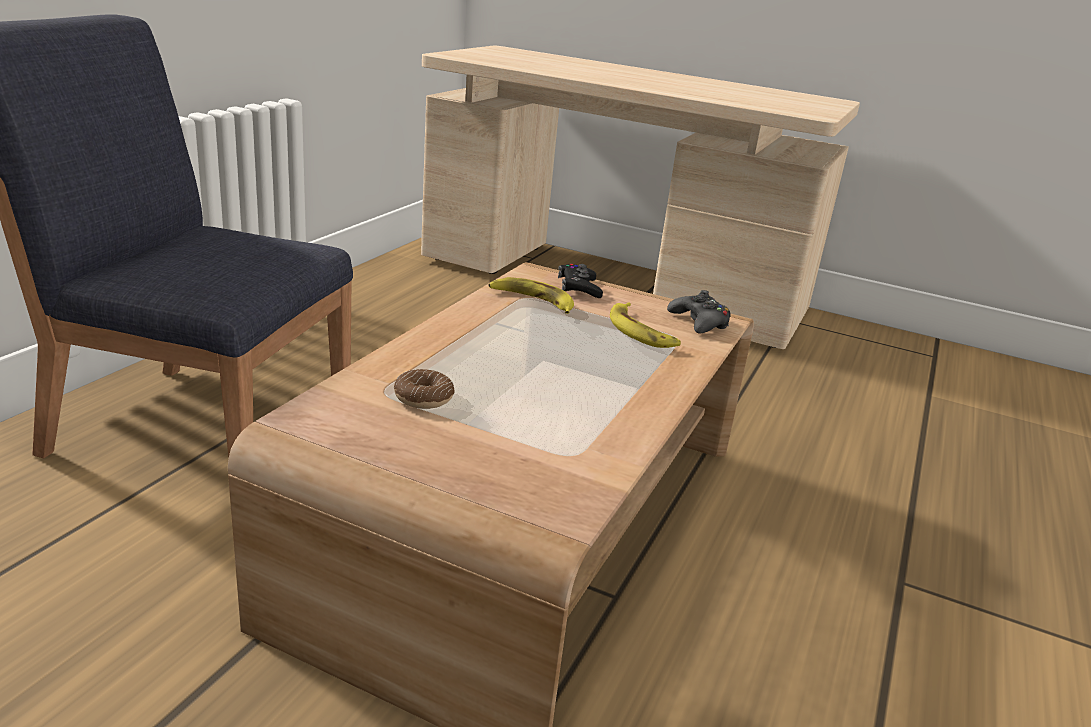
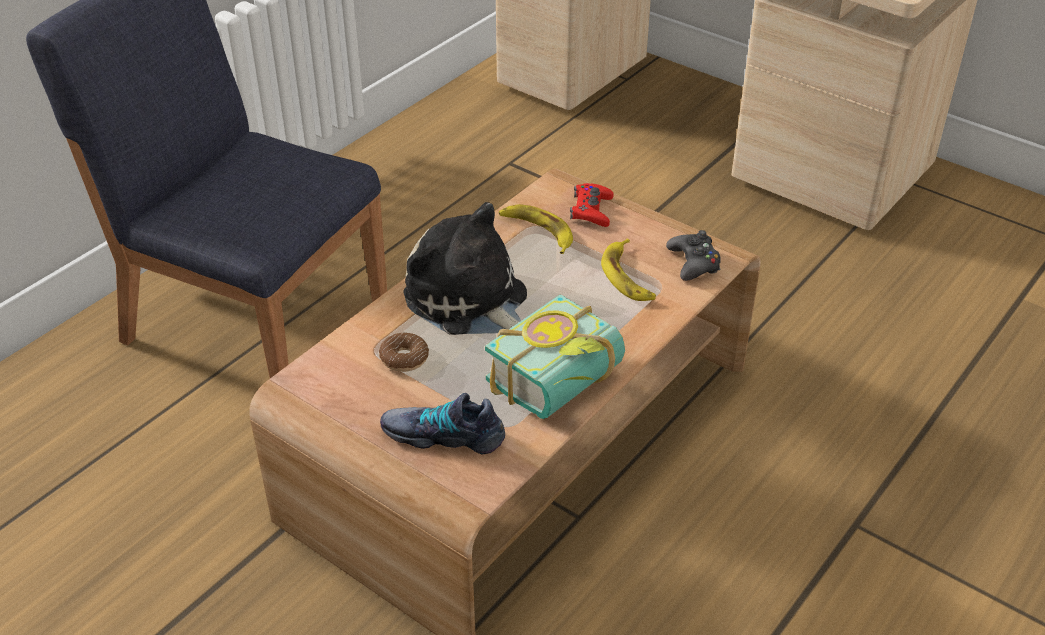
camera: 15 degrees right, 15 degrees up
(483, 351) = (470, 302): none -> plush toy
(497, 465) = (443, 435): none -> shoe
(579, 287) = (591, 210): black game controller -> red game controller
(620, 417) = (564, 386): none -> book

